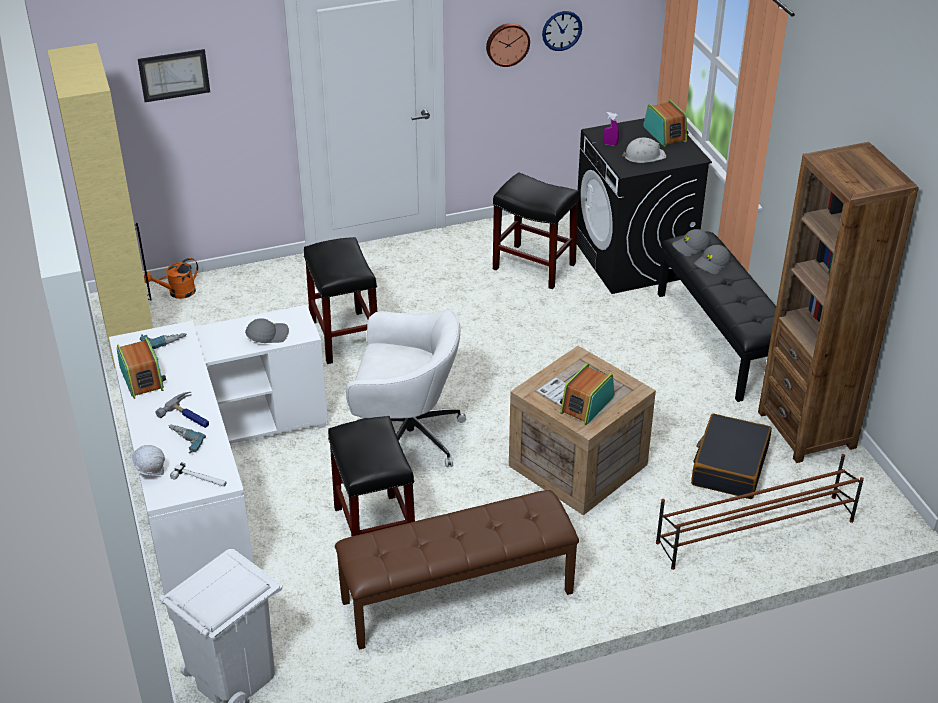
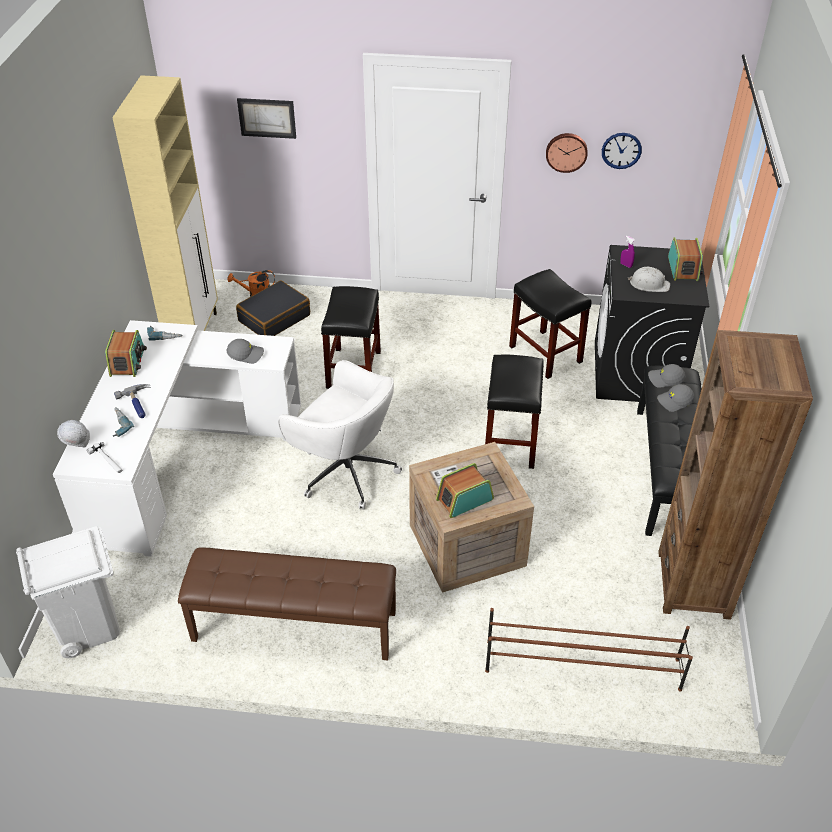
camera: 25 degrees right, 5 degrees up
(375, 530) = (270, 543): black stool -> black stool (511, 443)
(729, 466) = (599, 593): black suitcase -> black suitcase (274, 318)

